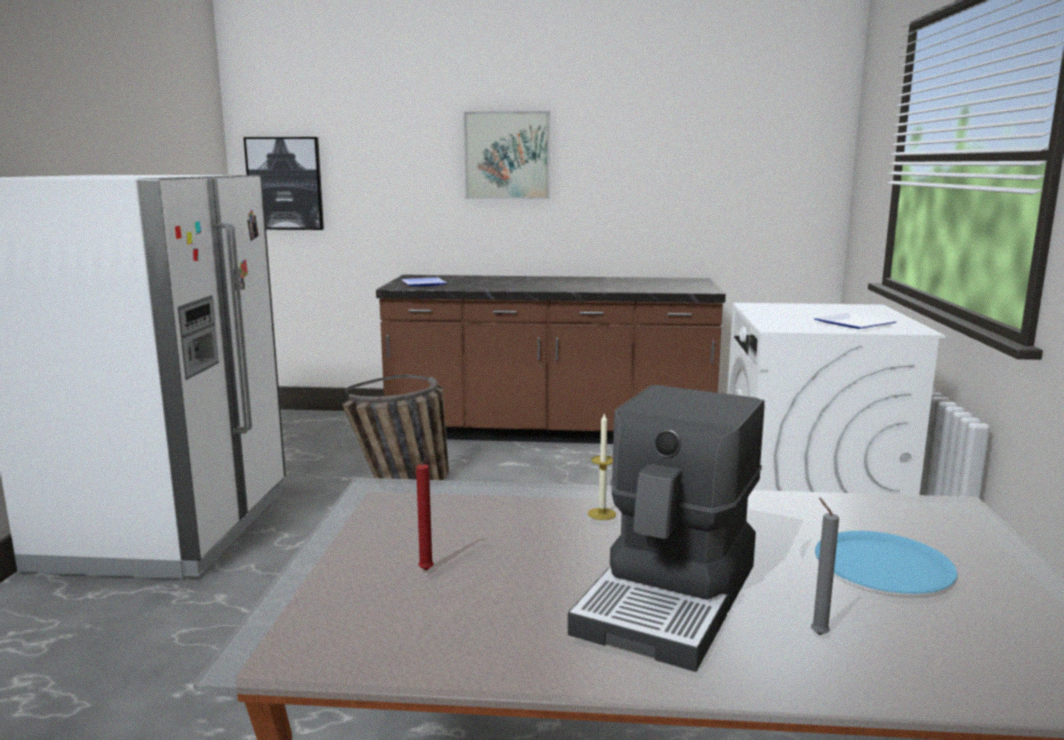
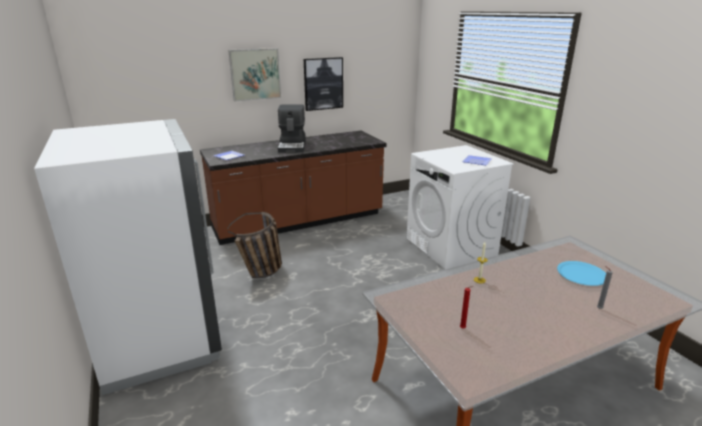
camera: 30 degrees left, 10 degrees up
(285, 183) = (113, 101): picture -> picture (323, 83)
(671, 598) = (548, 310): coffee machine -> coffee machine (293, 146)

